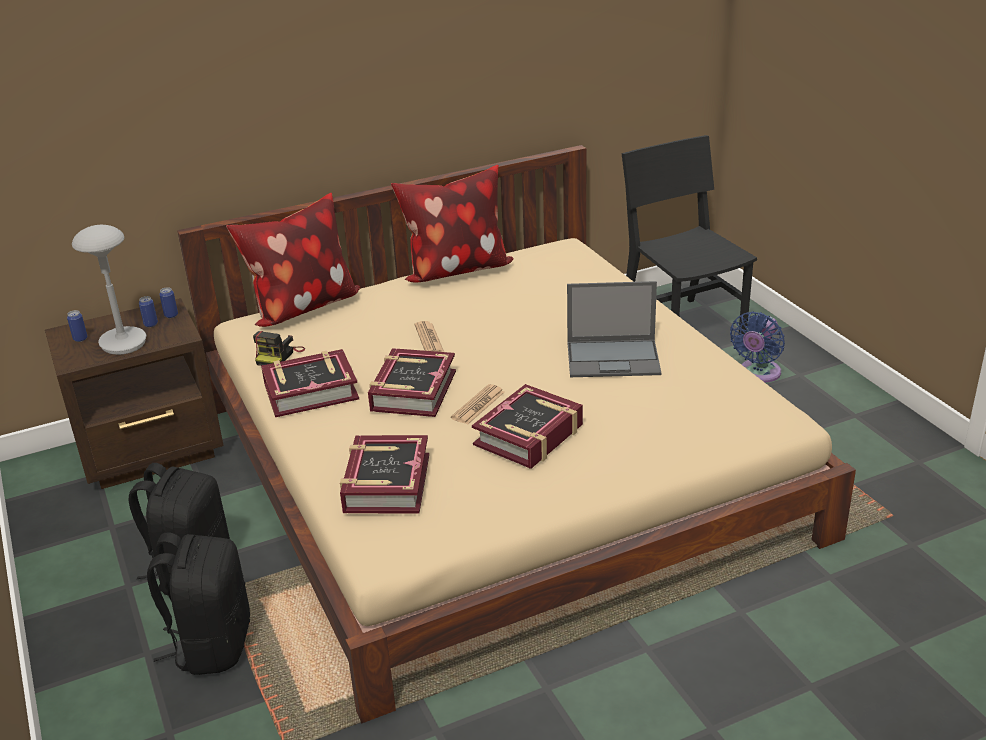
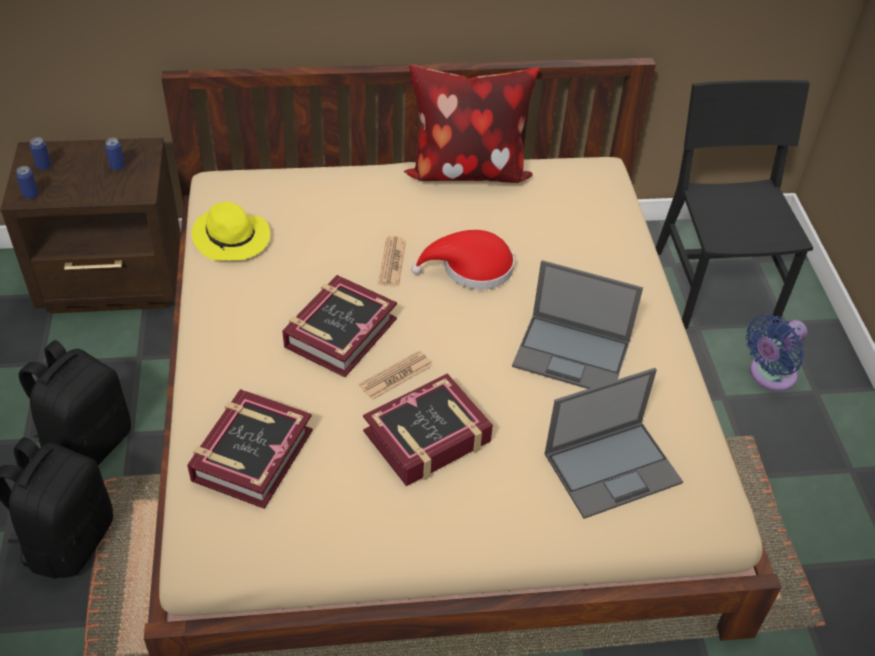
camera: 15 degrees right, 15 degrees up
(123, 342) = (80, 184): grey table lamp -> none
(171, 315) = (142, 160): can -> can (31, 195)
(279, 356) = (232, 239): camera -> yellow hat
(302, 307) = (286, 177): pillow -> none
(311, 391) = (240, 298): book -> none
(498, 327) = (471, 268): none -> red hat
(689, 416) = (613, 467): none -> laptop

